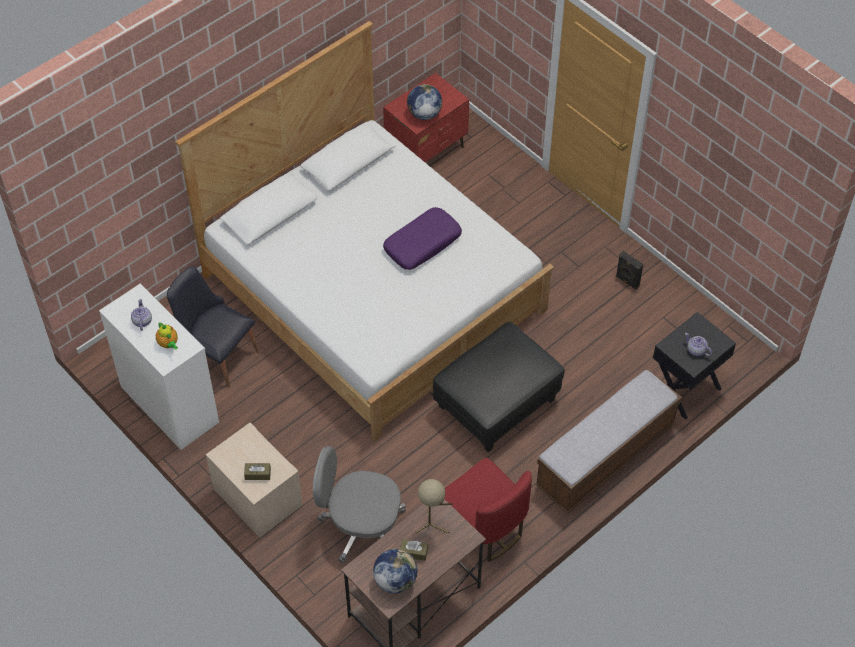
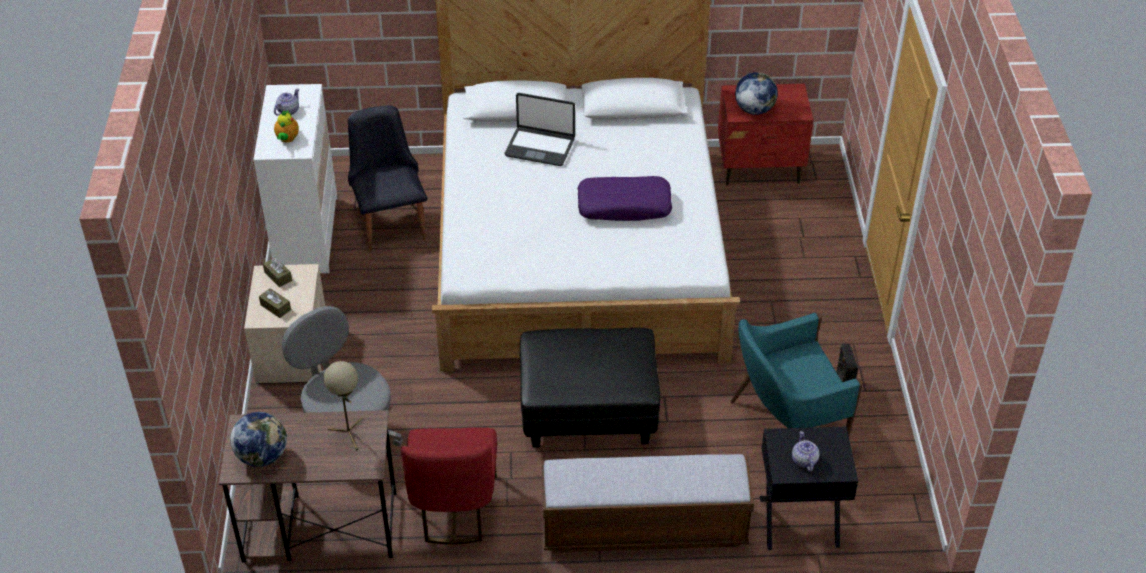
camera: 40 degrees right, 10 degrees down
(319, 233) = (540, 147): none -> laptop
(413, 552) = (306, 444): brown tissue box -> brown tissue box (278, 276)
(619, 331) = (784, 426): none -> turquoise armchair

